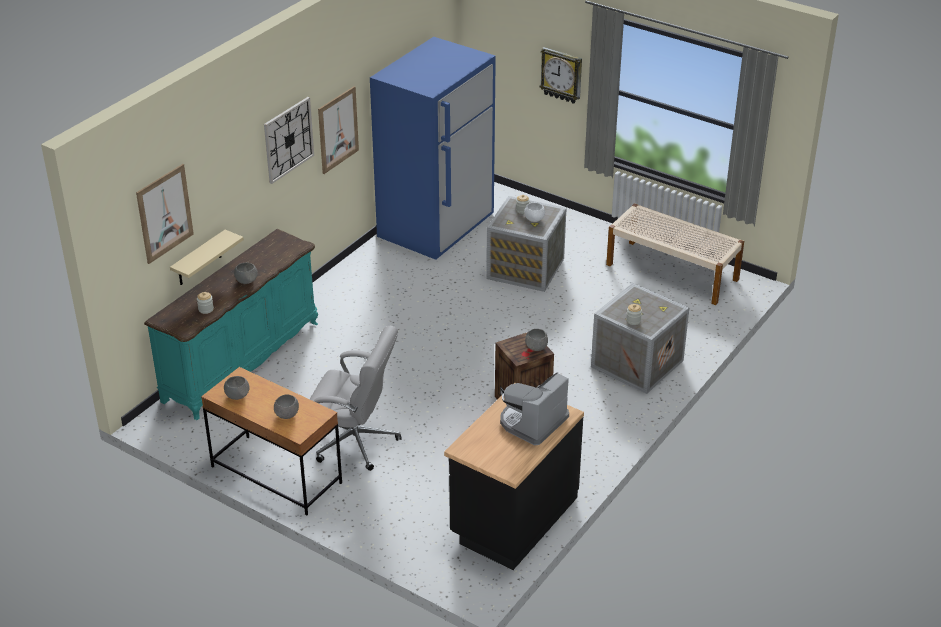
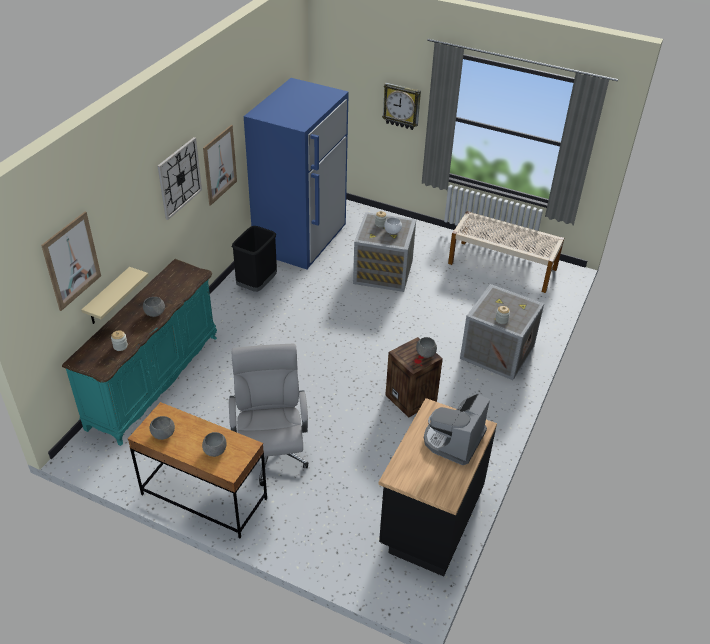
camera: 10 degrees left, 5 degrees up
(354, 441) = (270, 453): grey office chair -> grey office chair turned 105 degrees counterclockwise
(374, 271) = (257, 284): none -> black trash can

